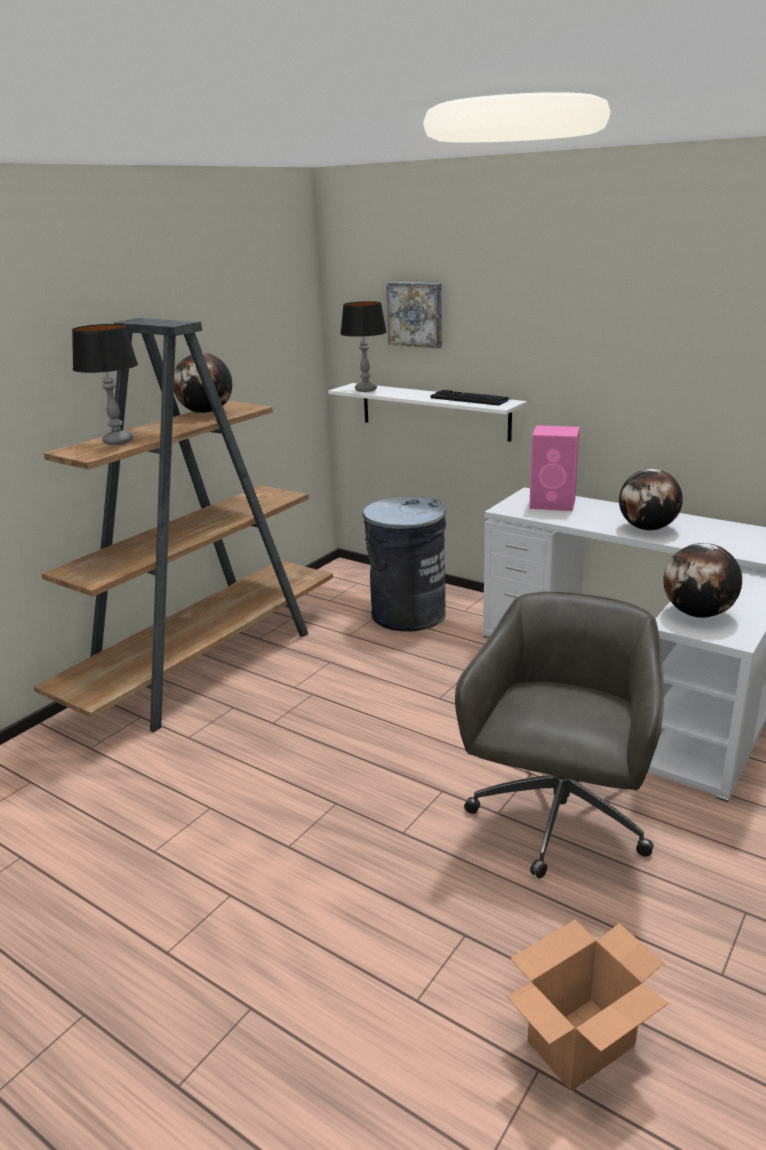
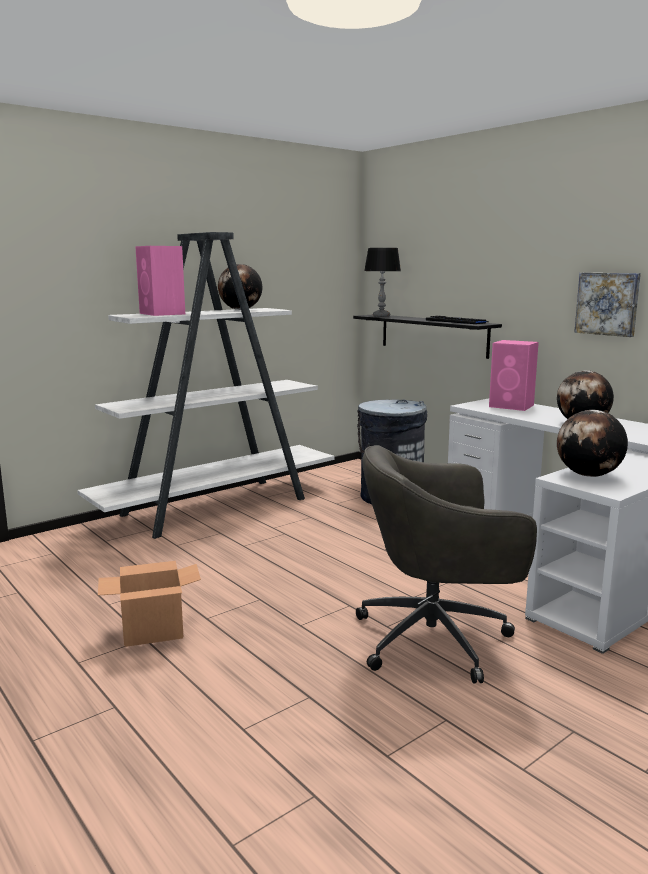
camera: 15 degrees right, 10 degrees down
(118, 441) = (162, 314): table lamp -> pink speaker
(207, 664) = (217, 506): brown bookcase -> white bookcase
(416, 314) = (423, 257): picture -> picture (608, 303)
(434, 411) = (433, 335): white shelf -> black shelf
(558, 819) = (437, 639): grey office chair -> grey office chair turned 135 degrees counterclockwise
(580, 1045) = (361, 787): cardboard box -> cardboard box (152, 632)

